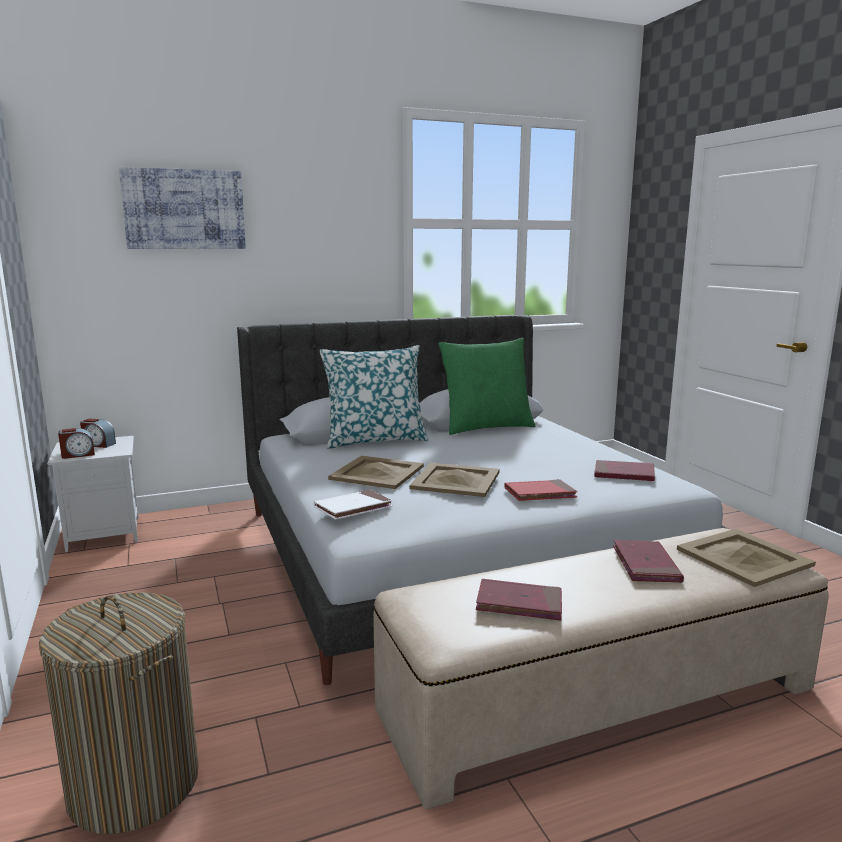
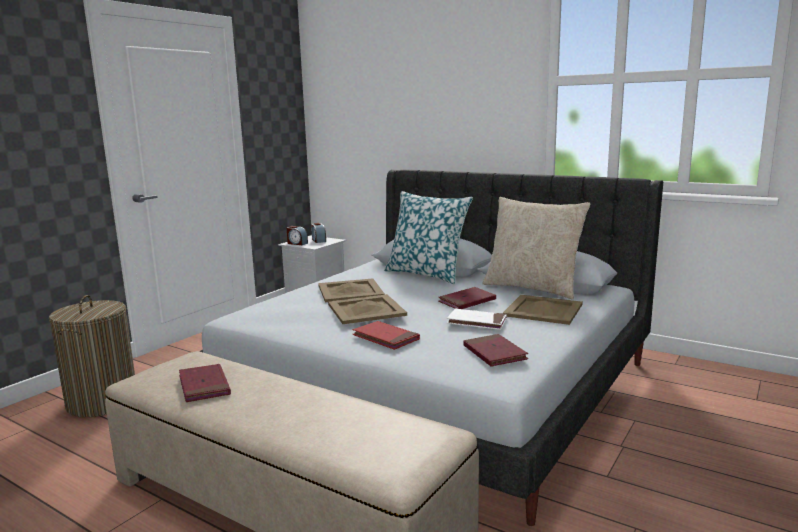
camera: 55 degrees right, 0 degrees up
(184, 209) = (383, 80): picture -> none
(353, 508) = (272, 303): white book -> white book (477, 322)
(486, 427) = (532, 288): green pillow -> beige pillow
(646, 565) = (318, 411): red book -> red book (467, 301)
(742, 557) = (388, 449): beige tray -> beige tray (542, 310)

